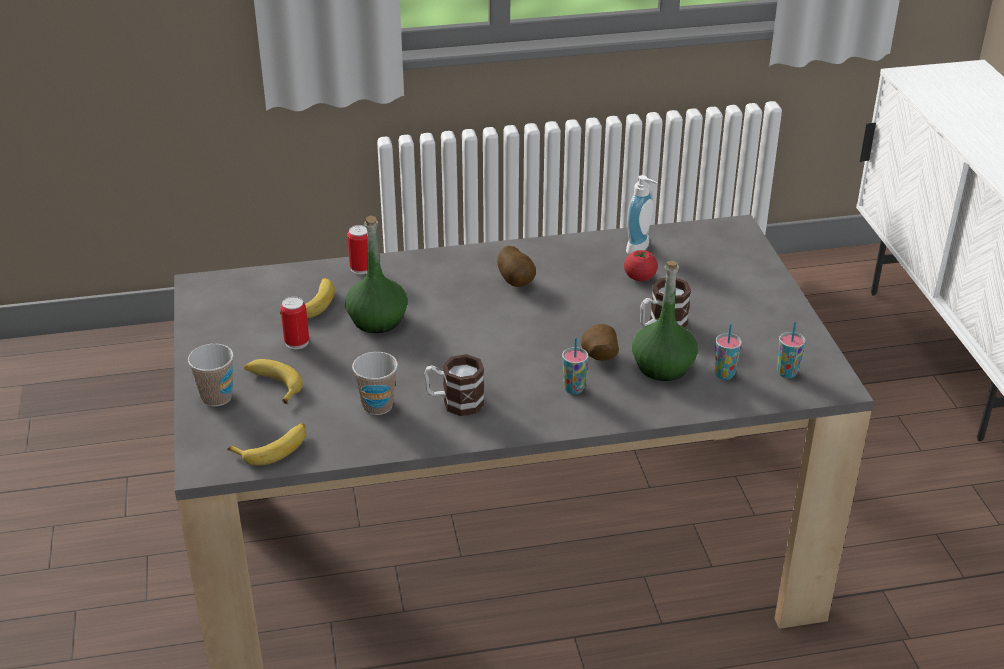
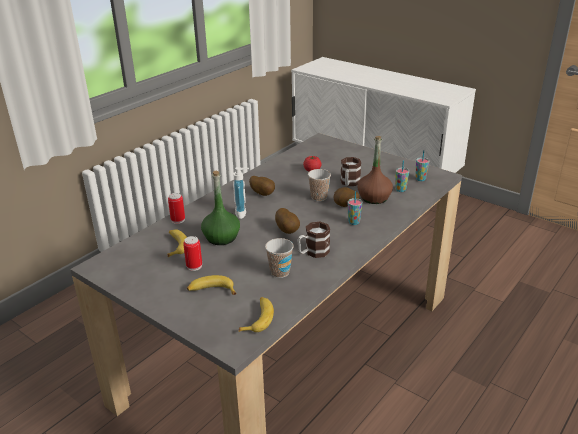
camera: 40 degrees left, 5 degrees down
(217, 397) = (189, 312): cup -> cup (319, 197)
(470, 354) = (288, 230): none -> potato
(641, 249) = (296, 160): soap dispenser -> soap dispenser (243, 213)
(662, 366) = (374, 197): green bottle -> brown bottle

